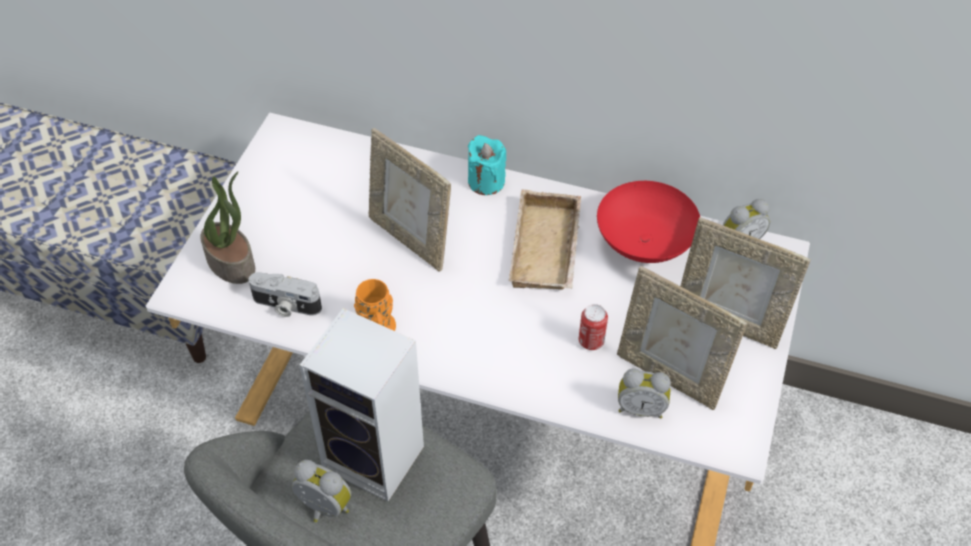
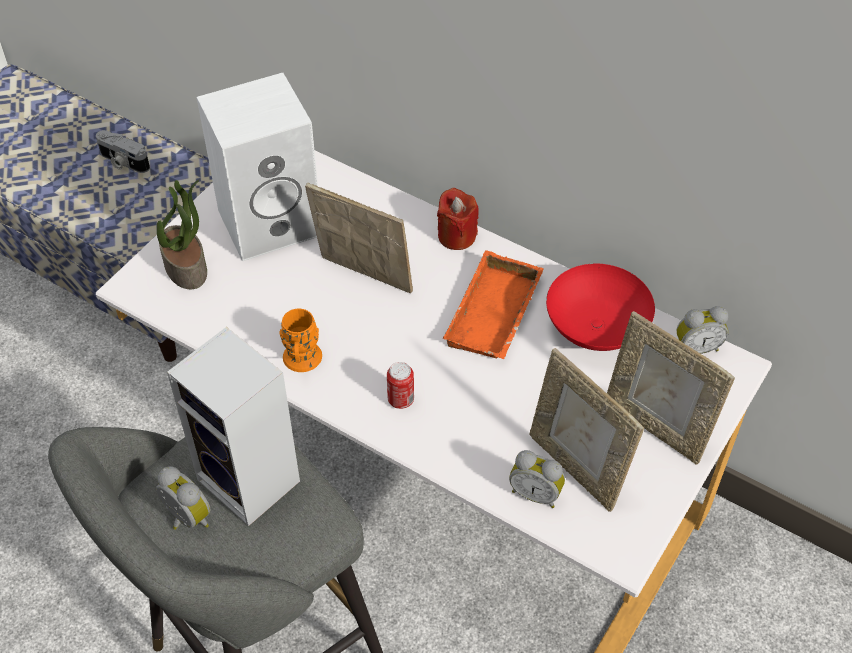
camera: 15 degrees right, 0 degrees up
(286, 306) = (223, 319): camera -> camera (123, 162)
(302, 200) = (271, 220): none -> white speaker
(410, 239) = (363, 279): picture frame -> picture frame turned 150 degrees clockwise
(486, 181) = (456, 236): turquoise candle -> red candle
(548, 249) = (496, 315): beige tray -> orange tray
(591, 341) = (508, 416): can -> can (400, 400)

